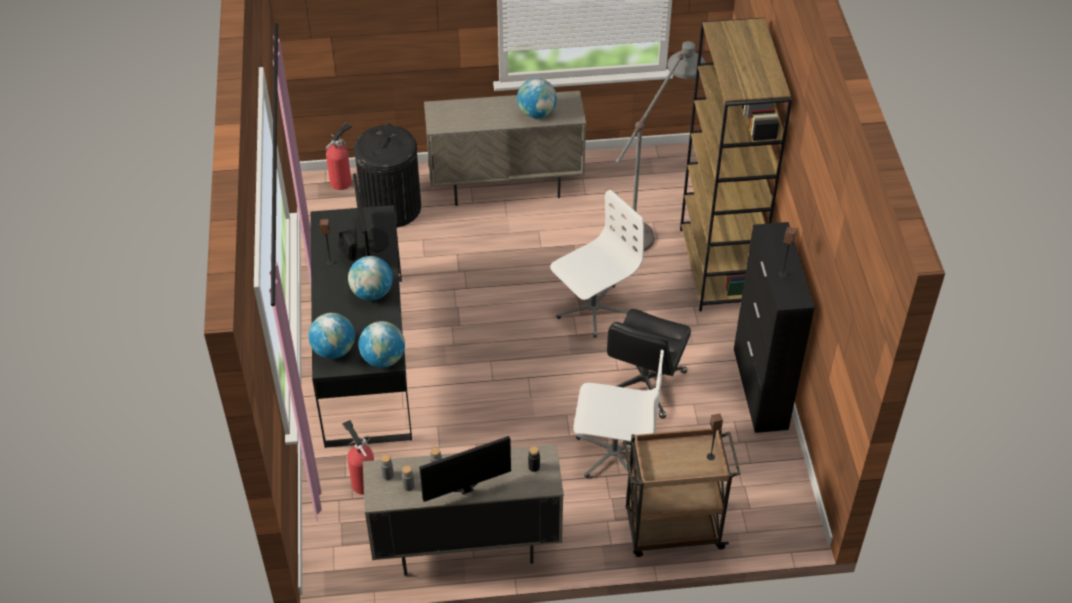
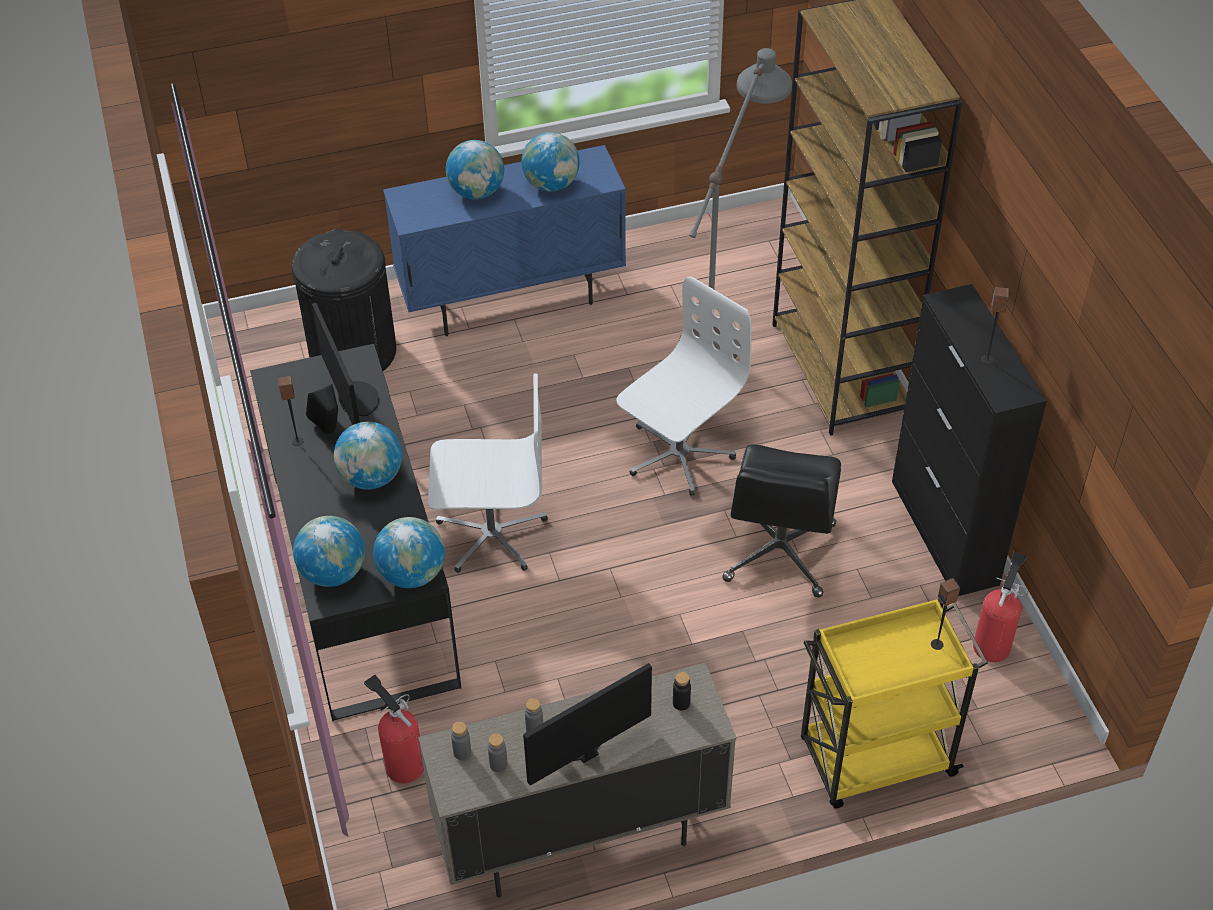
camera: 10 degrees left, 0 degrees up
(342, 181) = (272, 324): fire extinguisher -> fire extinguisher (993, 643)
(485, 112) = (477, 192): none -> globe
(506, 187) = (512, 299): beige cabinet -> blue cabinet
(613, 452) = (761, 658): white office chair -> white office chair (491, 534)
(671, 529) = (874, 759): brown cart -> yellow cart

